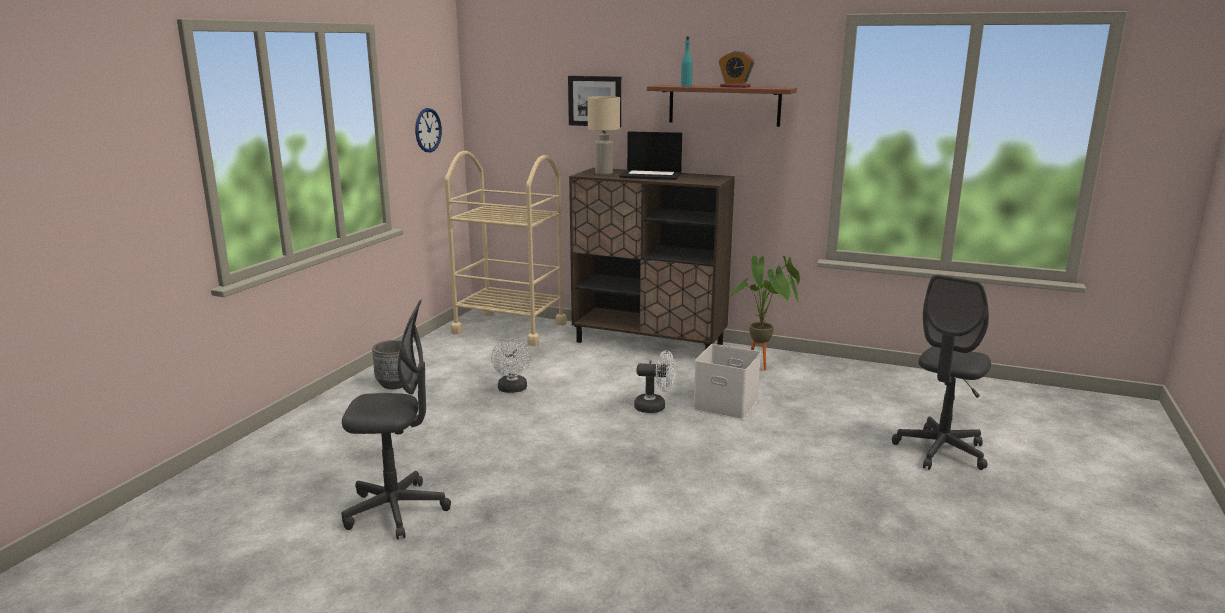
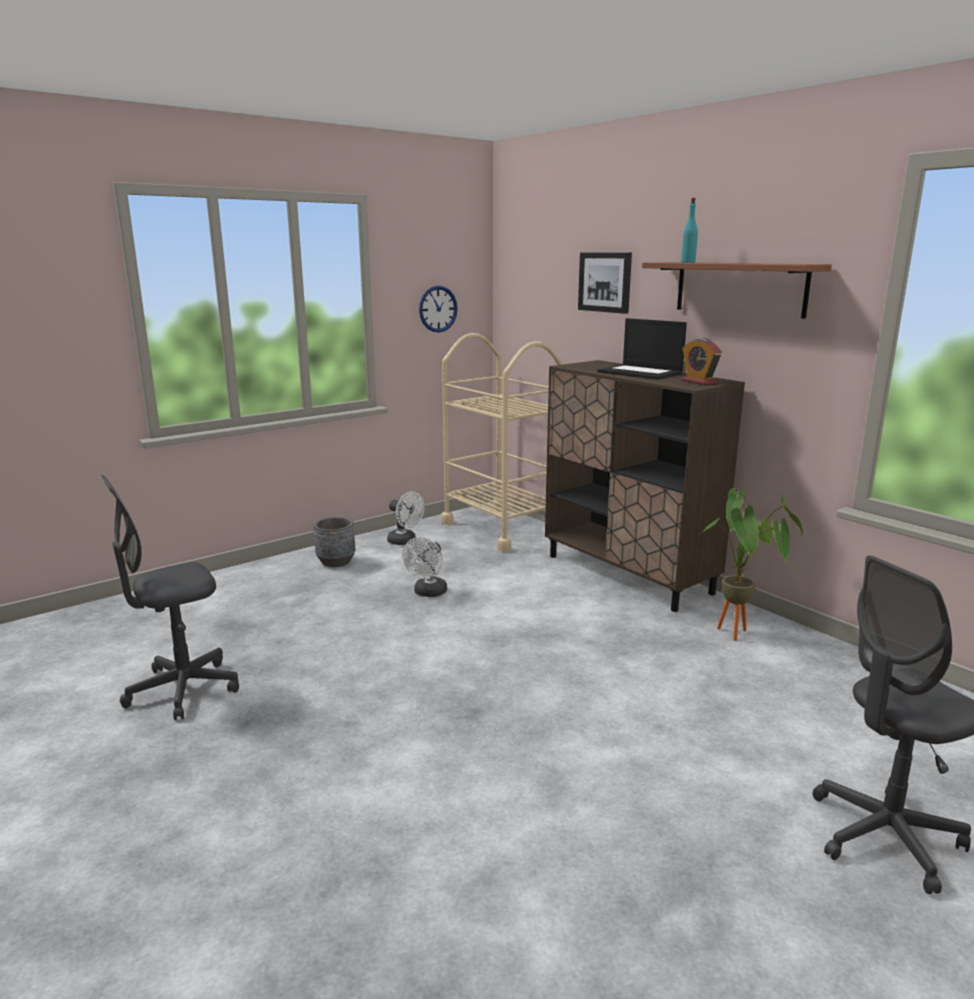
camera: 30 degrees right, 0 degrees up
(396, 510) = (183, 690): grey office chair -> grey office chair turned 120 degrees clockwise
(604, 173) = (592, 366): beige table lamp -> none
(655, 407) = (548, 652): white fan -> white fan (405, 541)
(727, 404) = (638, 671): white storage box -> none
(735, 87) = (745, 263): alarm clock -> alarm clock (699, 382)

